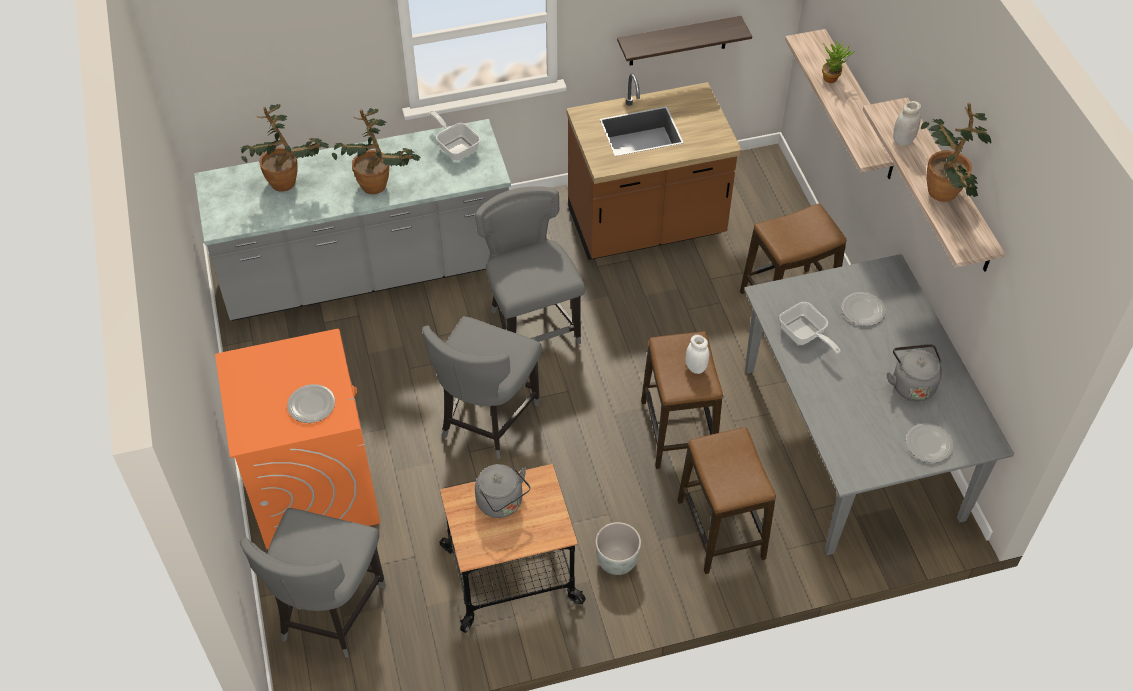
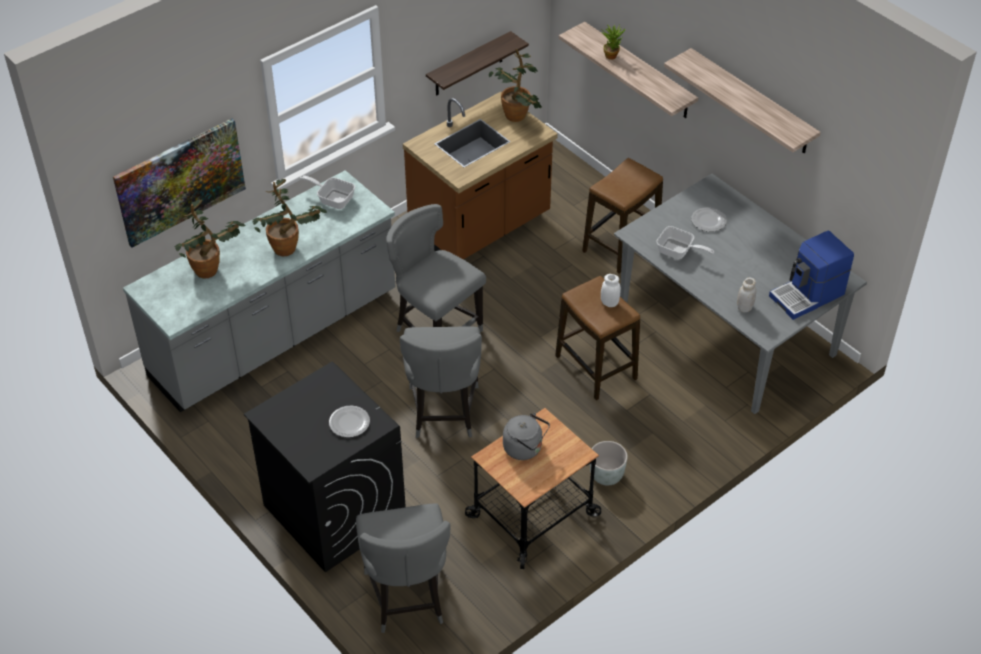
camera: 25 degrees left, 5 degrees down
(281, 78) = (180, 181): none -> picture
(313, 485) = (333, 511): orange washing machine -> black washing machine
(720, 529) = (668, 425): stool -> none
(903, 140) = (706, 78): white jar -> white jar (744, 307)
(911, 384) = (772, 259): grey kettle -> none
(929, 444) = (808, 295): plate -> coffee machine
(942, 197) = (757, 108): potted plant -> potted plant (517, 119)

